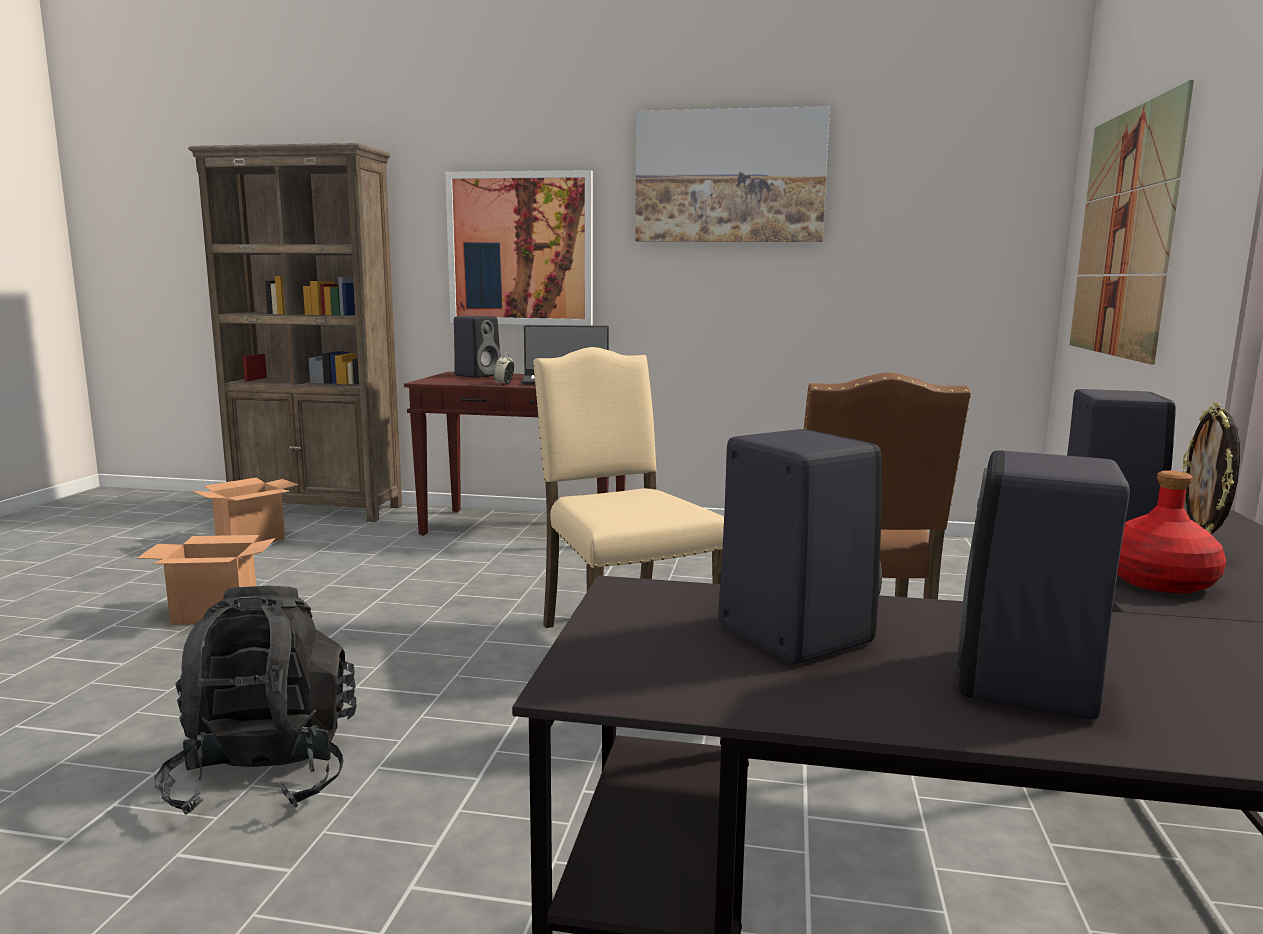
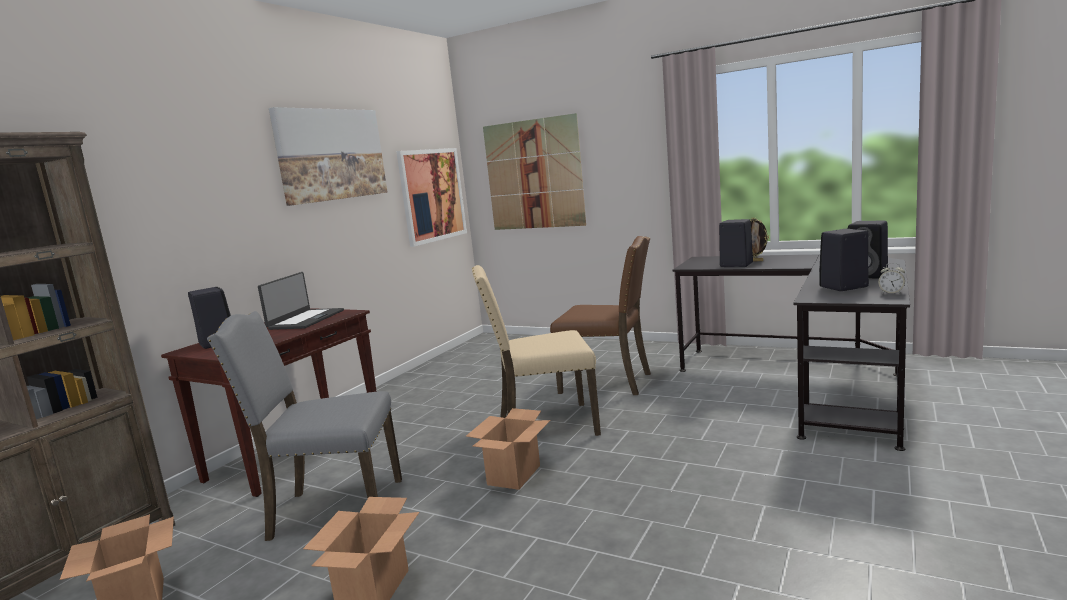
camera: 70 degrees left, 0 degrees up
(266, 774) = (672, 523): black backpack -> none
(382, 569) = (333, 510): none -> grey chair
(449, 642) = (514, 475): none -> cardboard box
(504, 383) = (290, 333): alarm clock -> alarm clock (891, 293)
(520, 249) = (201, 224): picture -> picture (432, 195)
(1160, 581) = (785, 264): red bottle -> none

